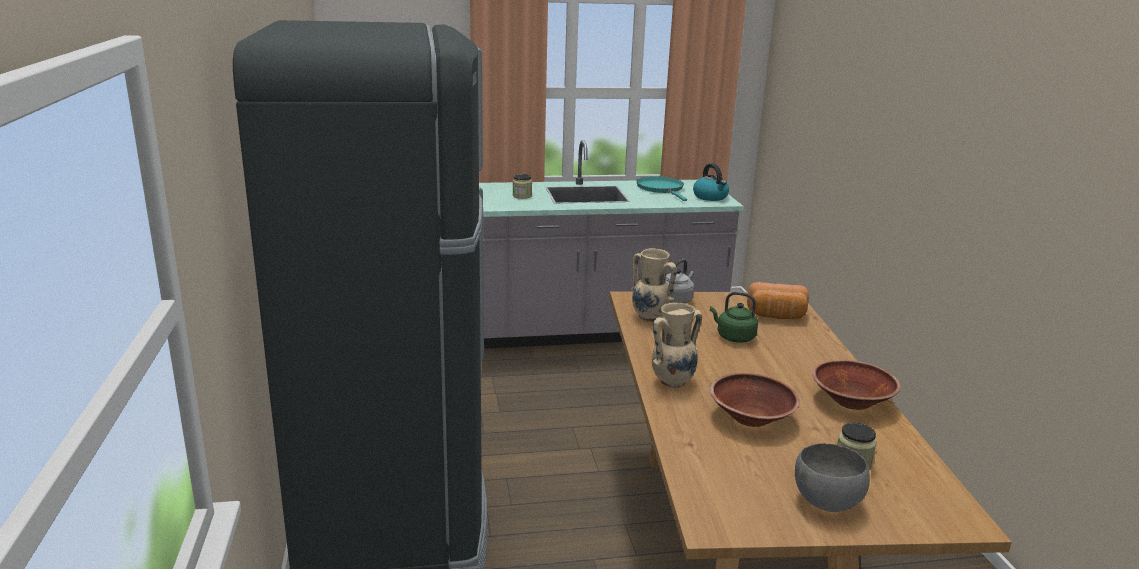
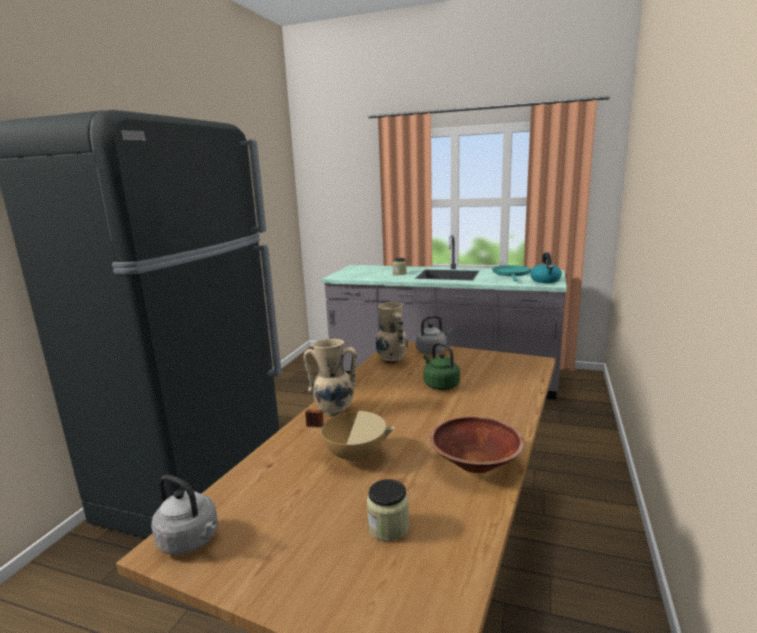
camera: 30 degrees right, 5 degrees down
(722, 515) = (191, 541): none -> grey kettle
(751, 417) = (354, 455): brown bowl -> beige cooking pot
(776, 316) = (504, 374): bread -> none
(825, 503) = (299, 561): grey bowl -> none

